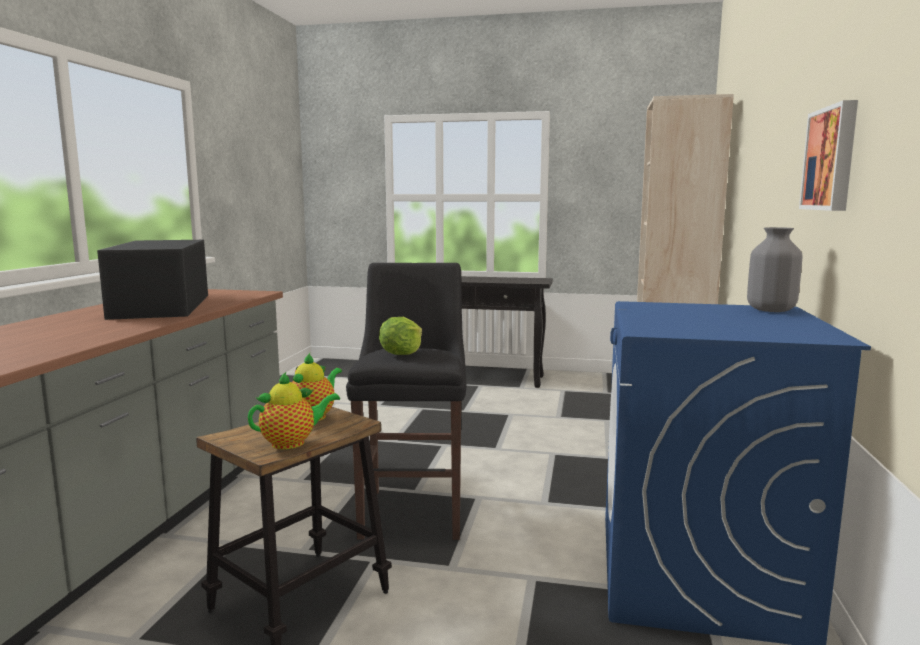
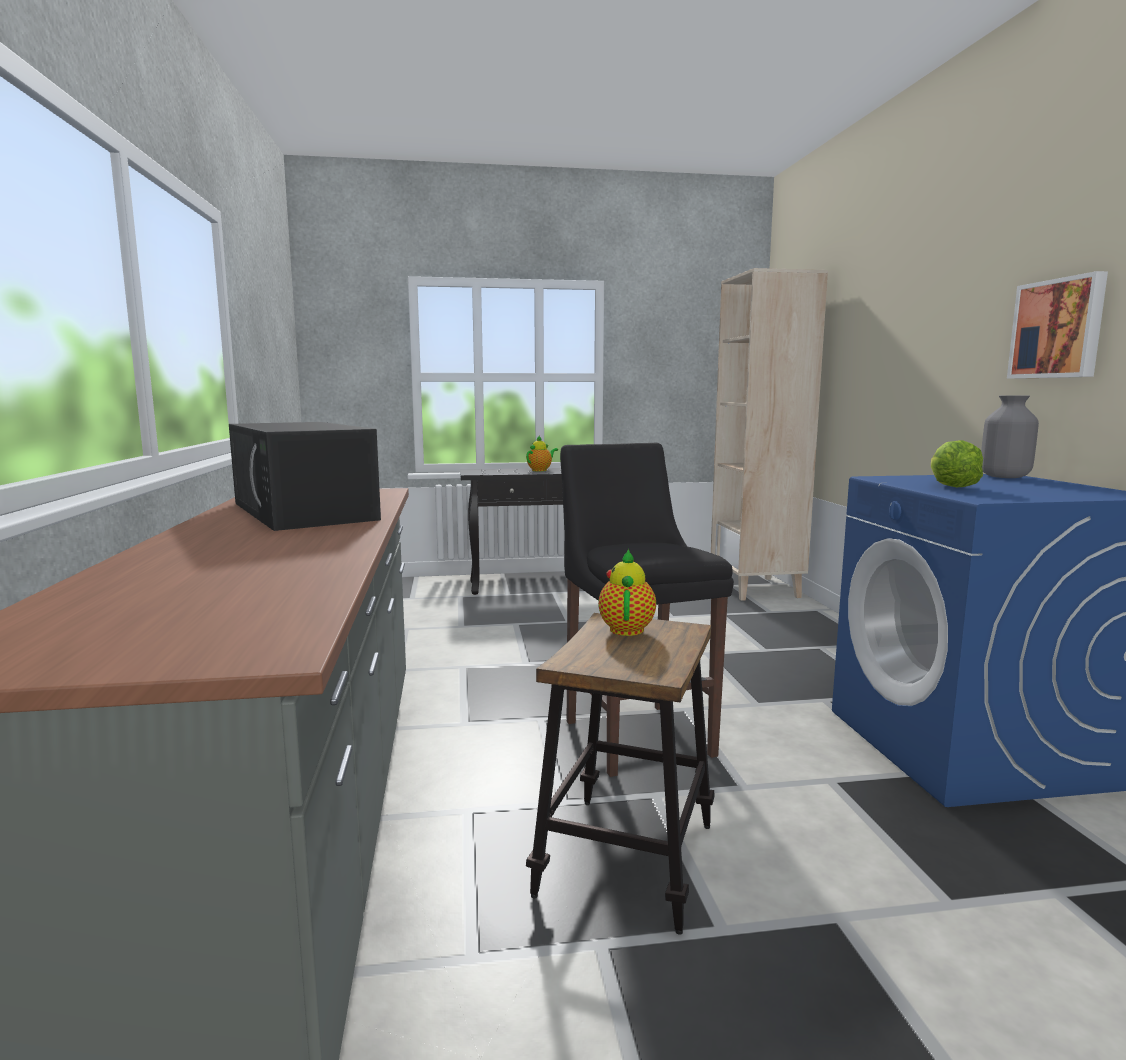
camera: 20 degrees left, 0 degrees up
(292, 443) = (663, 659): teapot -> teapot (540, 470)
(401, 353) = (642, 549): lettuce -> lettuce (951, 487)

